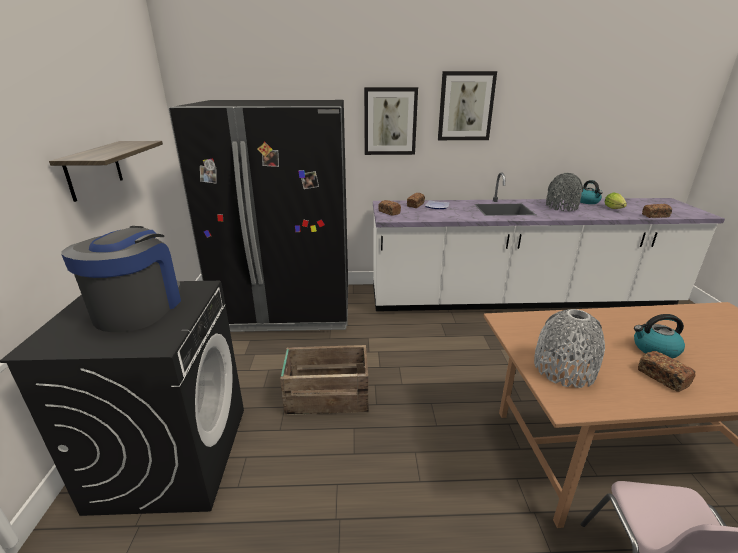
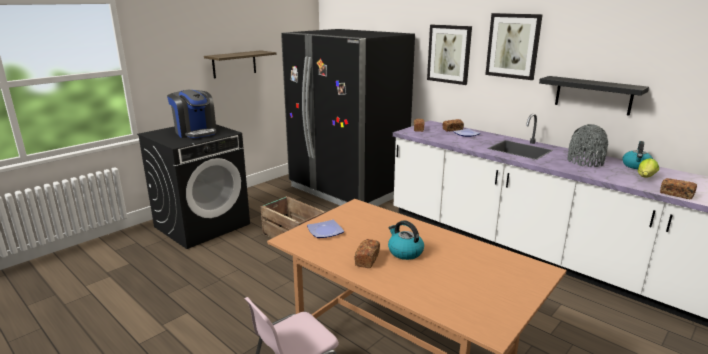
camera: 45 degrees right, 5 degrees down
(138, 308) = (195, 132): coffee machine -> coffee machine turned 90 degrees clockwise
(542, 147) = (593, 95): none -> black shelf
(564, 369) = (326, 231): grey vase -> plate

